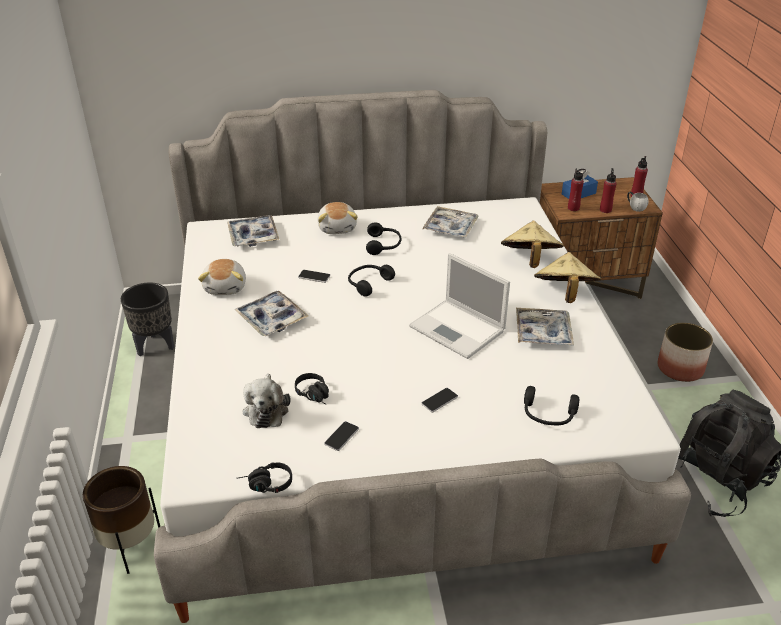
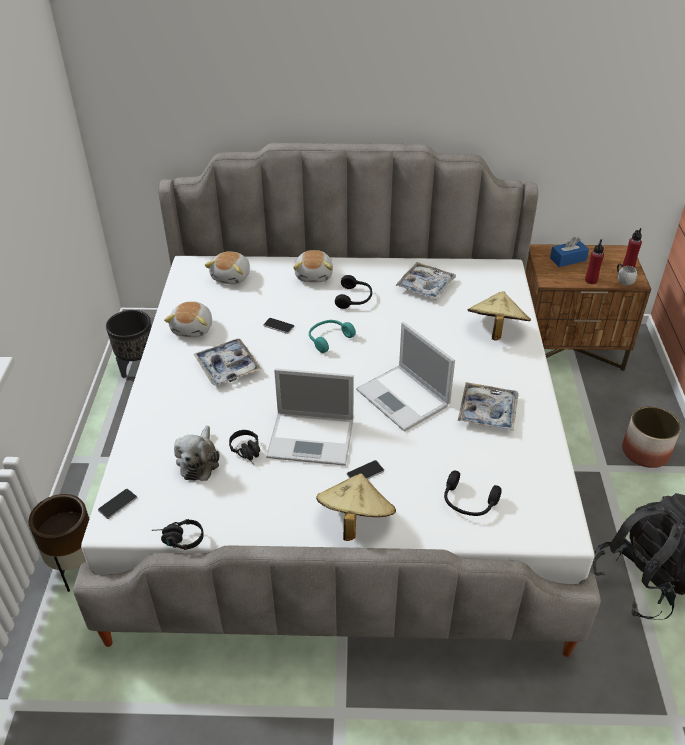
camera: 10 degrees right, 5 degrees up
(253, 236) = (232, 277): tray -> plush toy
(341, 436) = (262, 499): phone -> phone (117, 504)
(368, 283) = (328, 339): black headphones -> turquoise headphones
(378, 375) = (313, 438): none -> laptop
(564, 294) = (521, 371): beige hat -> beige hat (355, 520)
(573, 208) = (558, 275): red bottle -> none

